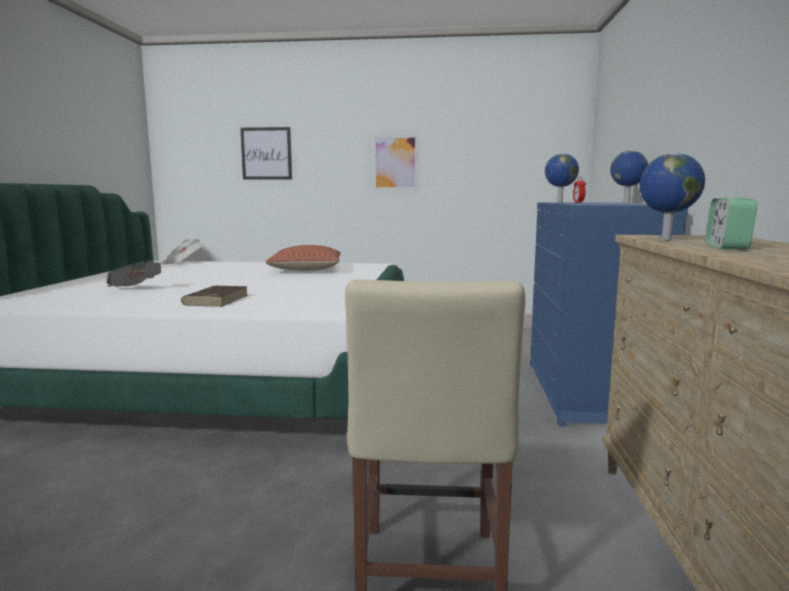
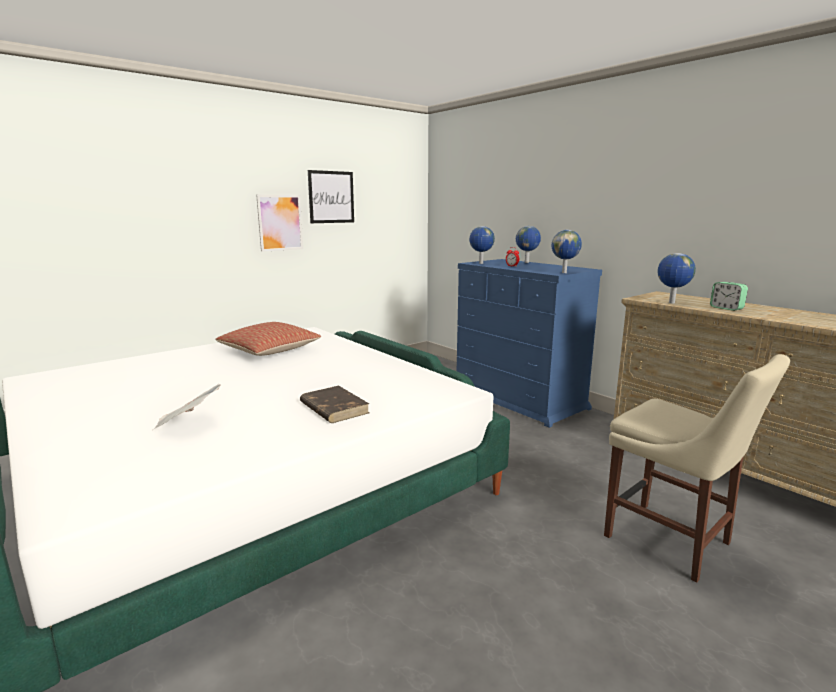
camera: 45 degrees left, 5 degrees up
(182, 262) = (68, 371): newspaper -> none
(266, 153) = (127, 214): picture -> picture (331, 197)
(600, 204) = (564, 272): none -> globe

